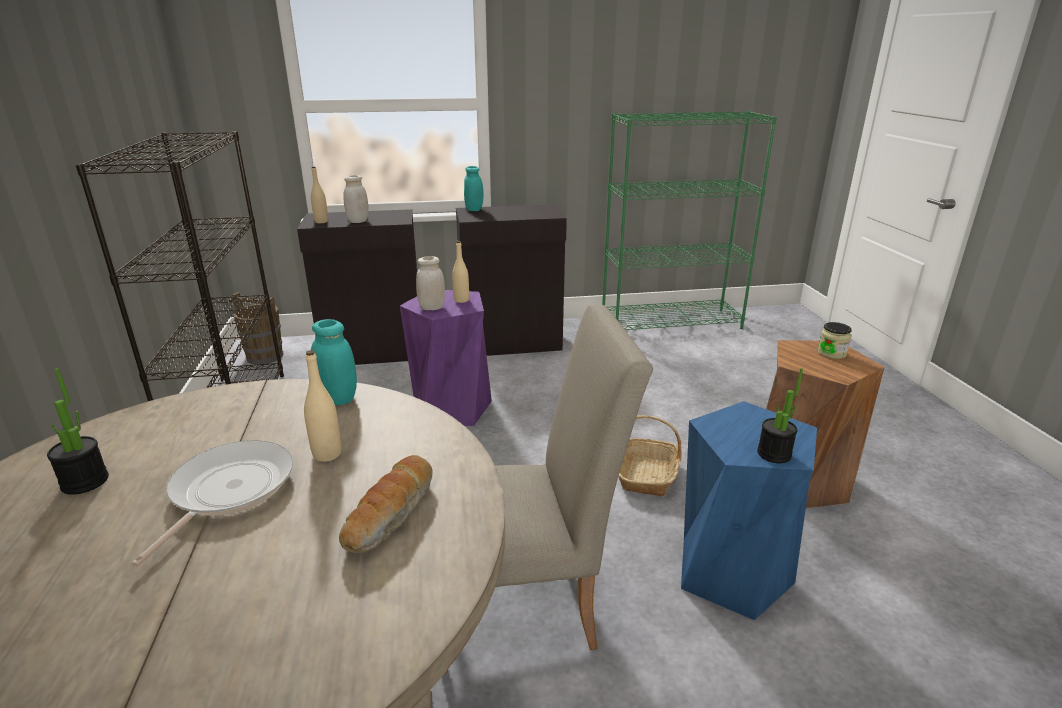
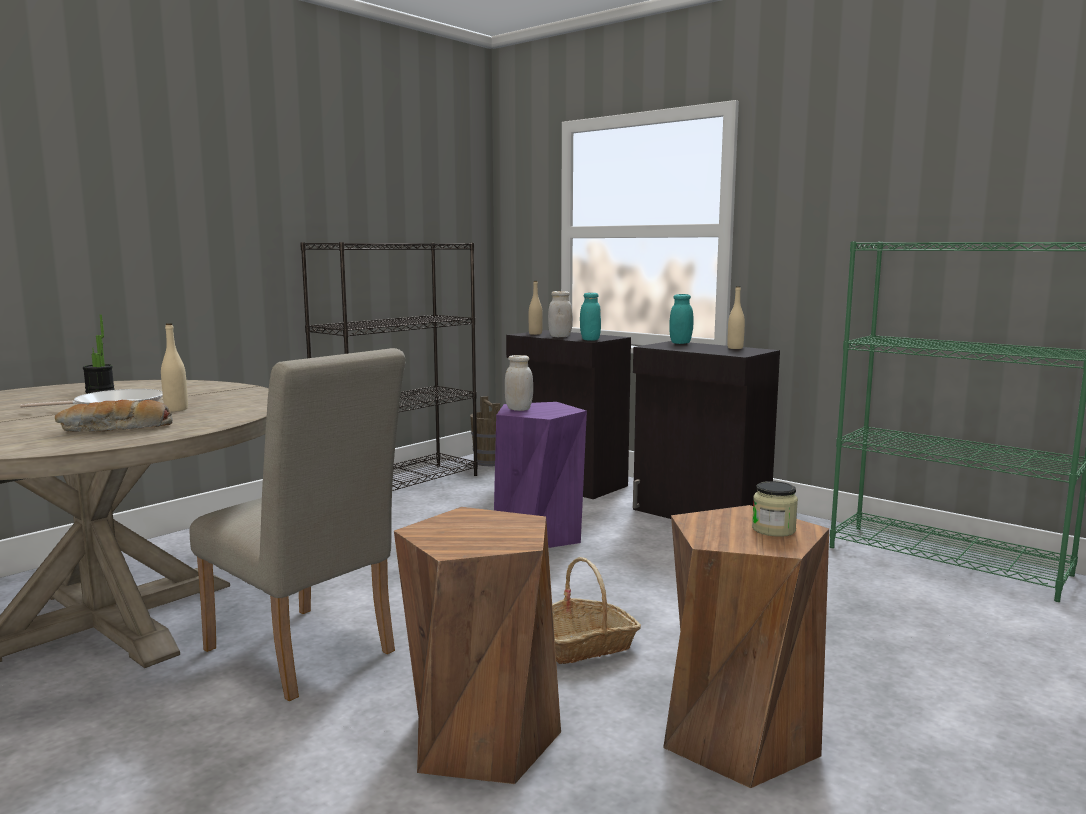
camera: 50 degrees right, 15 degrees down
(338, 398) = (253, 398): turquoise jar -> turquoise jar (590, 340)
(461, 300) = (554, 411): beige bottle -> beige bottle (735, 348)
(731, 572) = (482, 738): blue stool -> brown stool
(774, 454) = (445, 542): potted plant -> none

